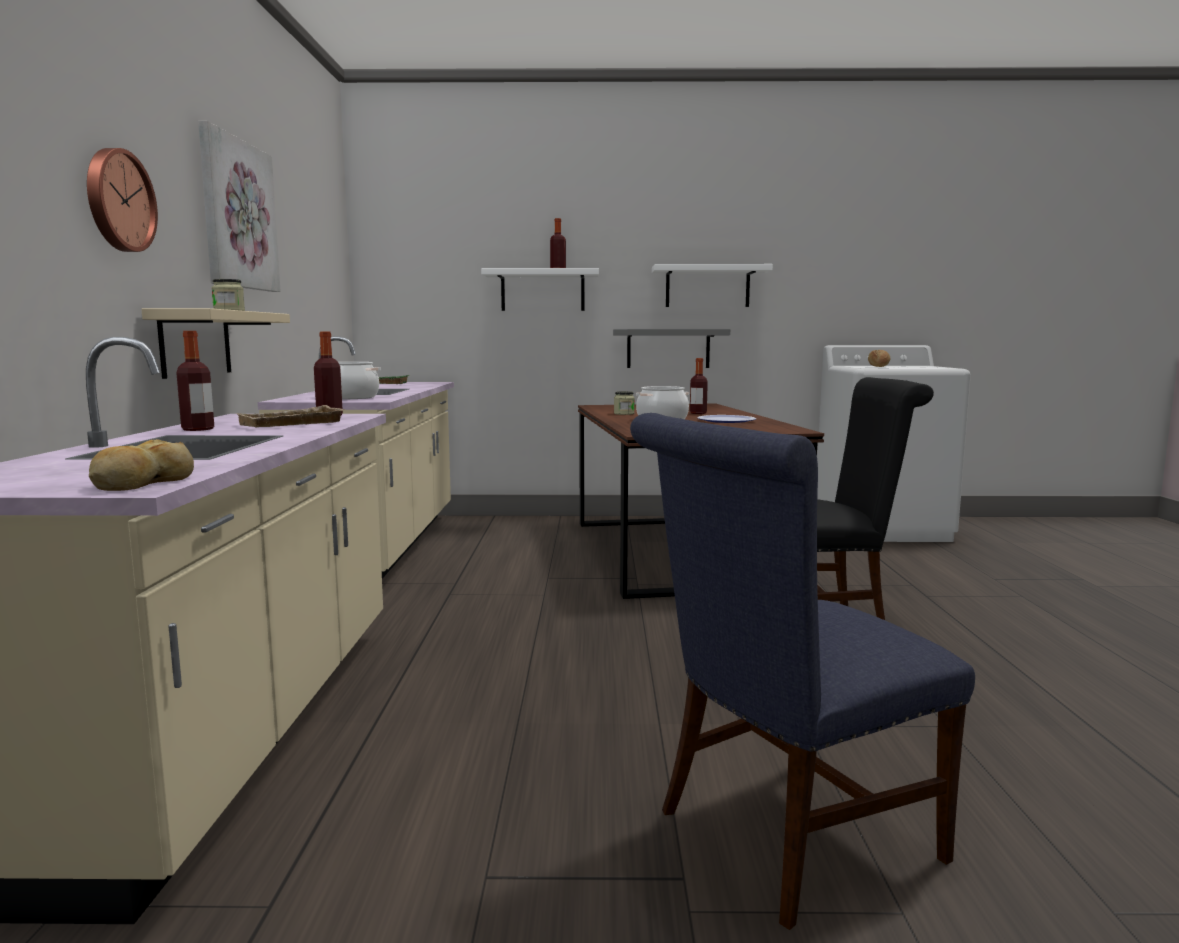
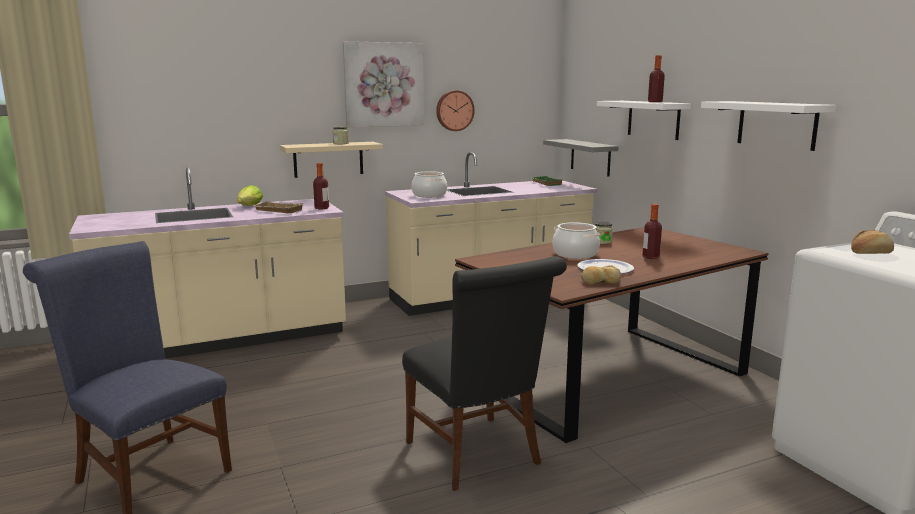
camera: 65 degrees right, 5 degrees up
(118, 200) = (266, 97): wall clock -> wall clock (454, 110)
(141, 483) = (96, 228): bread -> bread (600, 282)
(198, 429) = (250, 206): bottle -> lettuce
(668, 348) = (736, 186): grey shelf -> grey shelf (590, 157)

